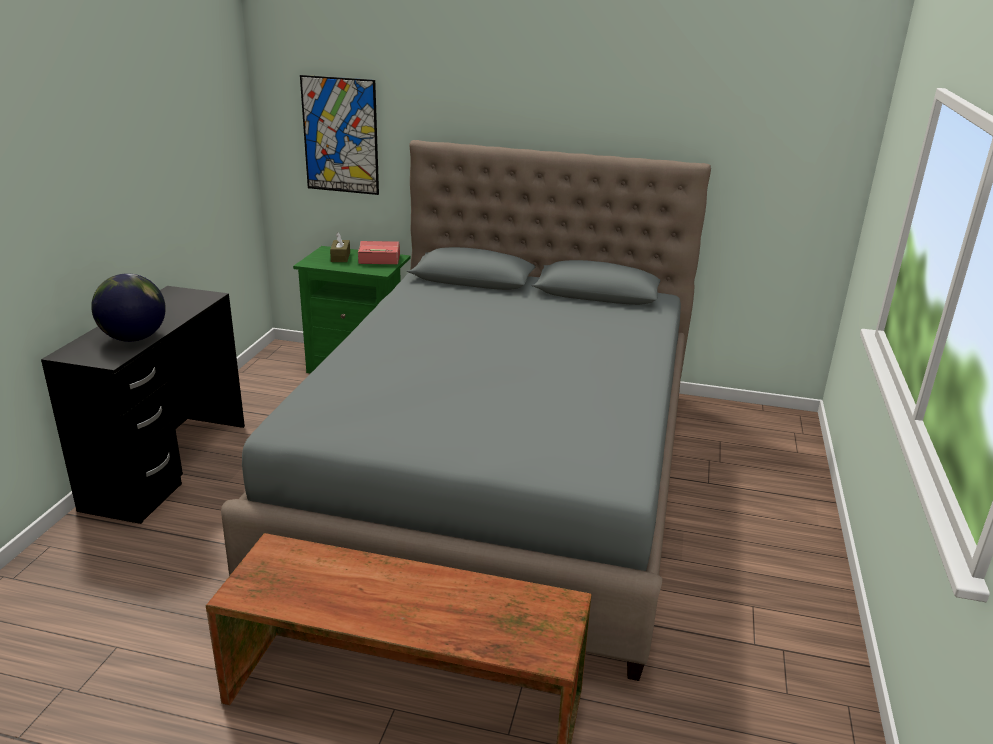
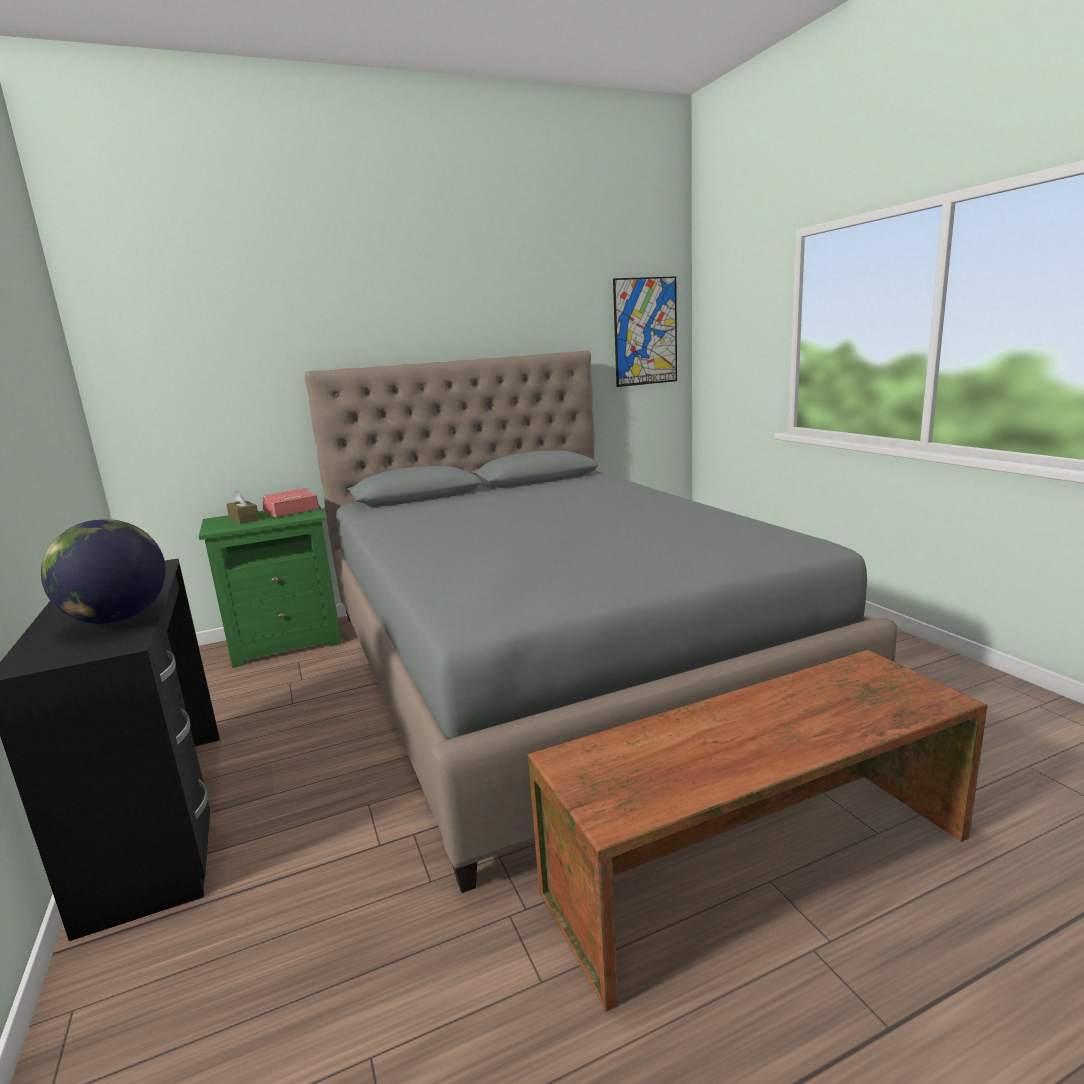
camera: 35 degrees left, 10 degrees down
(340, 135) = (209, 384): picture -> picture (645, 331)

